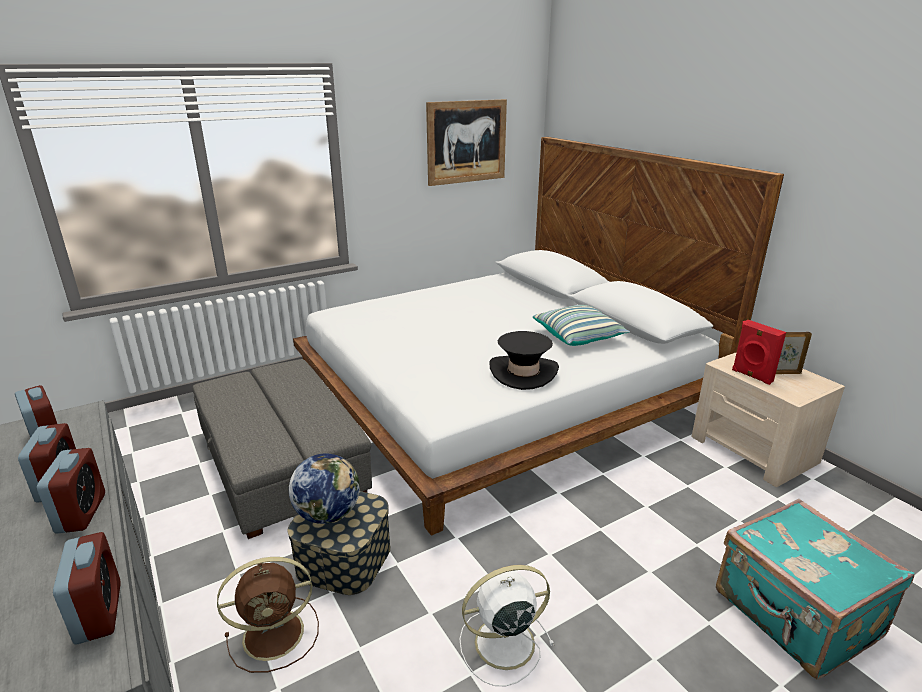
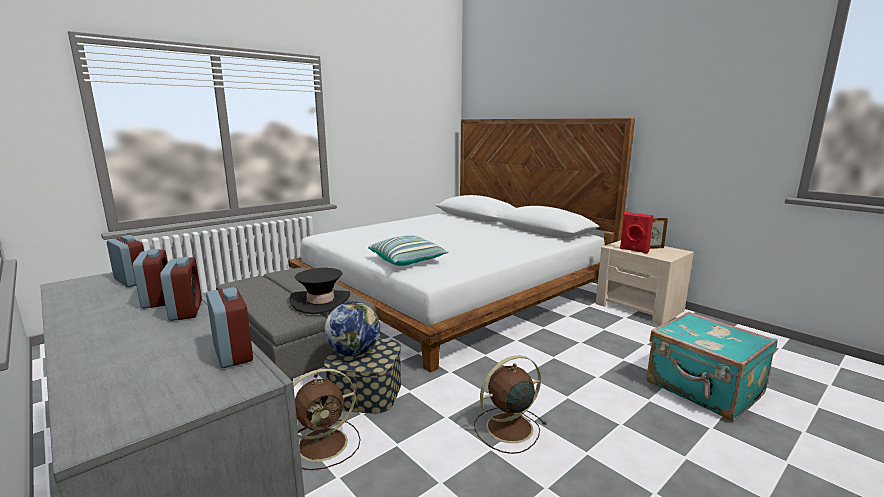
camera: 10 degrees left, 10 degrees down
(466, 142) = (411, 120): picture -> none
(501, 643) = (507, 428): white fan -> brown fan
(523, 372) = (480, 255): black hat -> black hat (321, 302)
(579, 336) = (510, 238): pillow -> pillow (408, 261)

